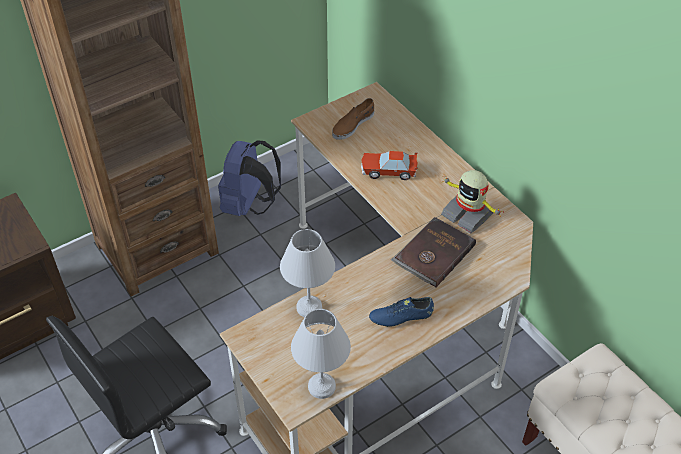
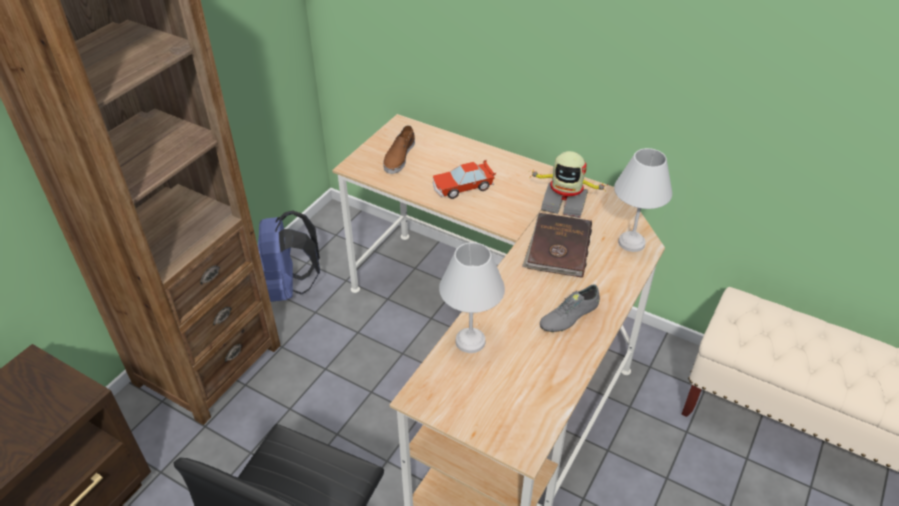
camera: 25 degrees left, 5 degrees down
(322, 387) = (538, 418): white table lamp -> white table lamp (632, 243)
(401, 317) = (569, 317): blue shoe -> grey shoe

